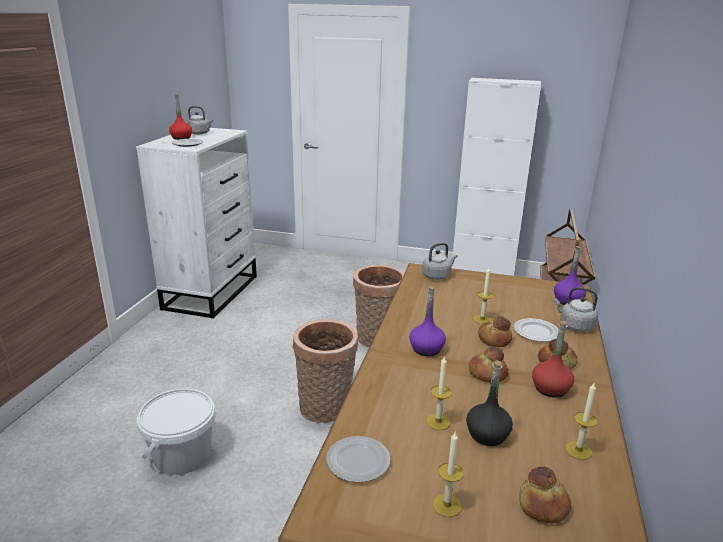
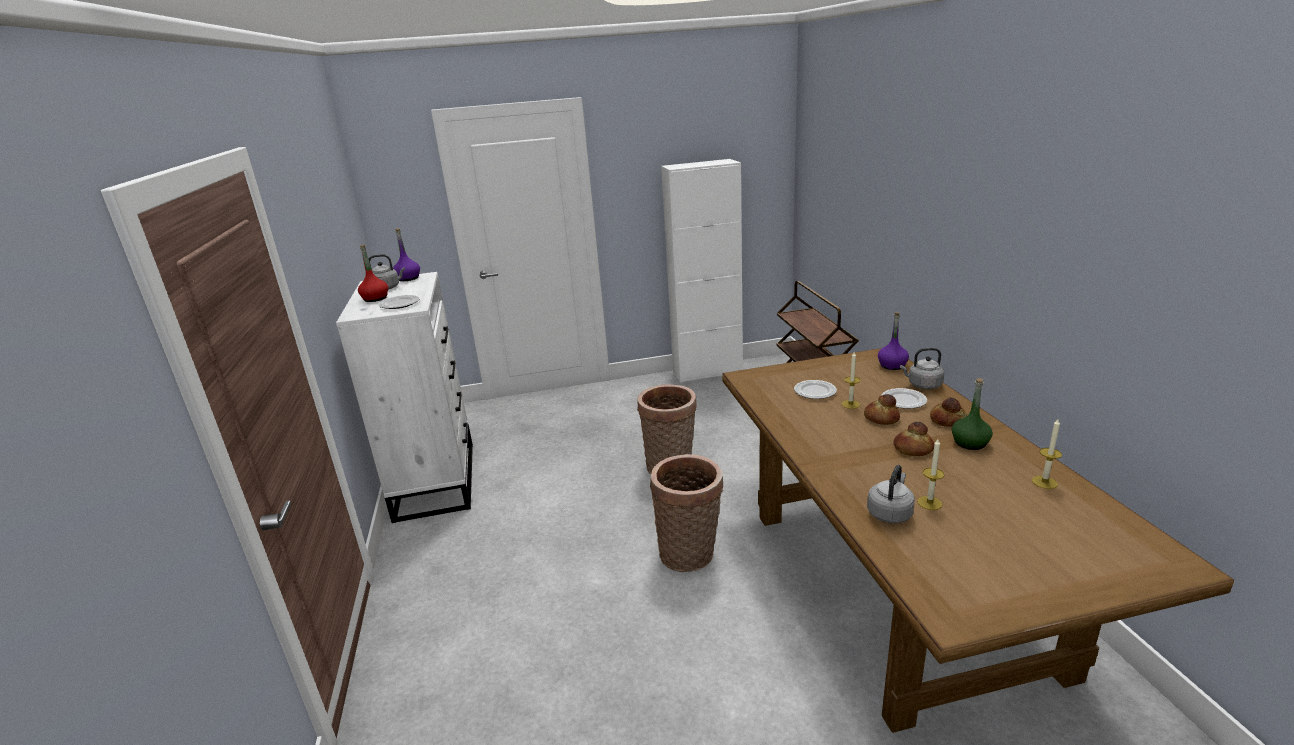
camera: 25 degrees left, 0 degrees up
(182, 455) = (591, 664): white bucket -> none
(357, 462) = (916, 562): plate -> plate (815, 392)
(426, 349) = (842, 446): purple bottle -> purple bottle (408, 278)
(437, 275) = (763, 377): grey kettle -> grey kettle (890, 513)
(447, 505) = (1017, 563): candle -> none
(487, 435) = (975, 497): black bottle -> none
(544, 505) = (1073, 532): bread -> none
(550, 389) = (970, 443): red bottle -> green bottle

